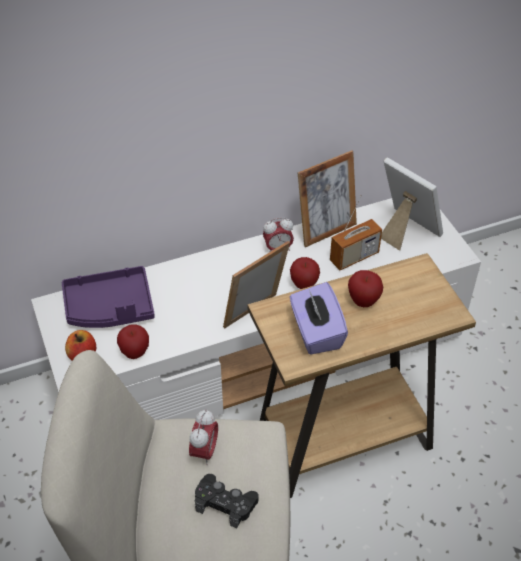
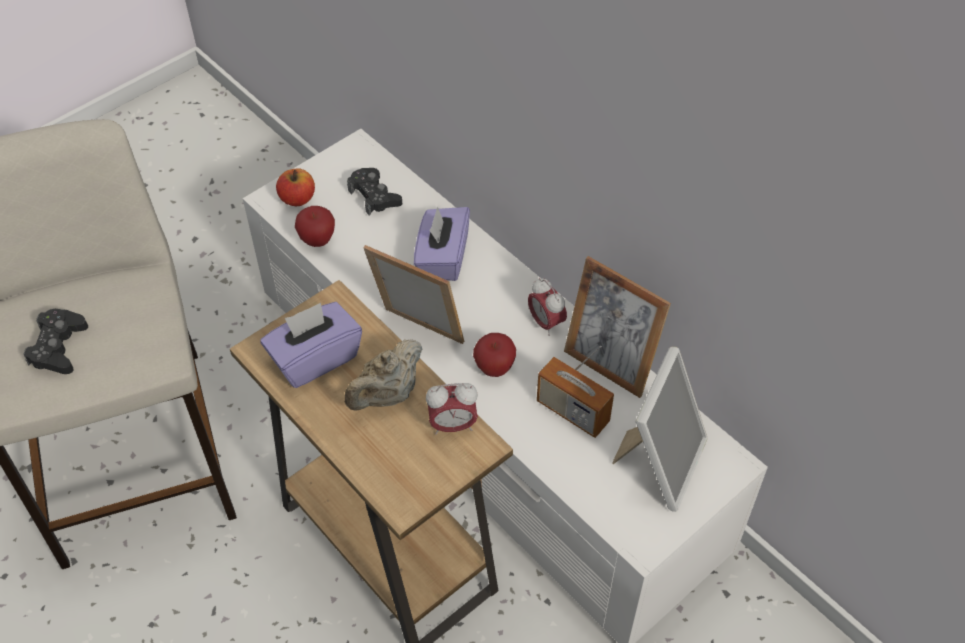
camera: 70 degrees right, 5 degrees up
(110, 308) = (374, 196): purple tray -> black game controller
(193, 285) = (442, 258): none -> purple tissue box
(204, 451) = (122, 310): alarm clock -> alarm clock (452, 425)
(363, 301) = (387, 395): apple -> beige teapot

